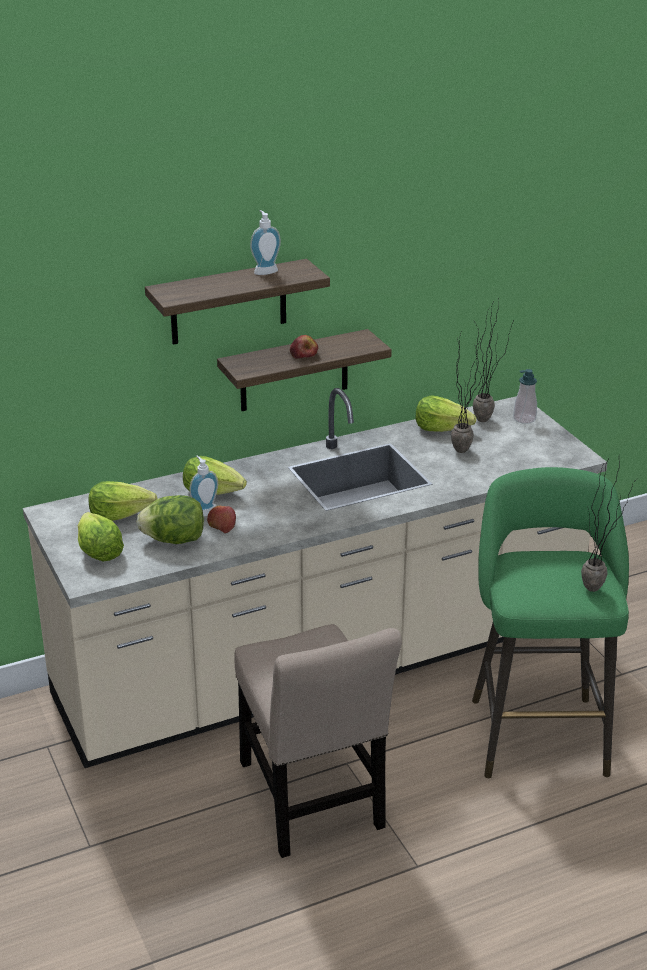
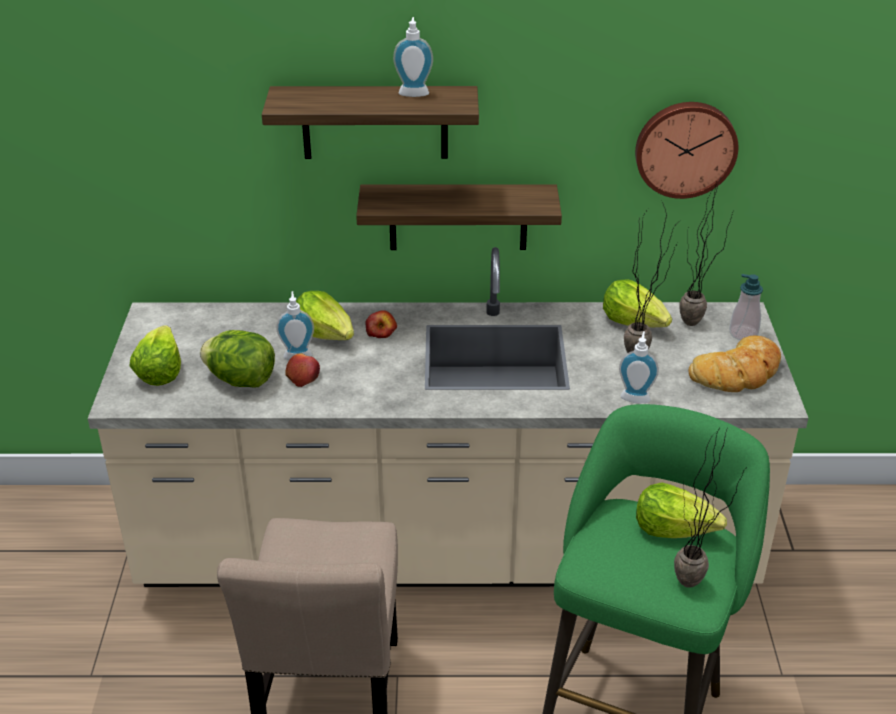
camera: 25 degrees right, 5 degrees up
(120, 515) = (214, 335): lettuce -> lettuce (674, 528)
(304, 355) = (455, 200): apple -> apple (381, 332)
(458, 281) = (685, 148): none -> wall clock
(482, 477) = (635, 396): none -> soap dispenser
(540, 445) = (738, 372): none -> bread

